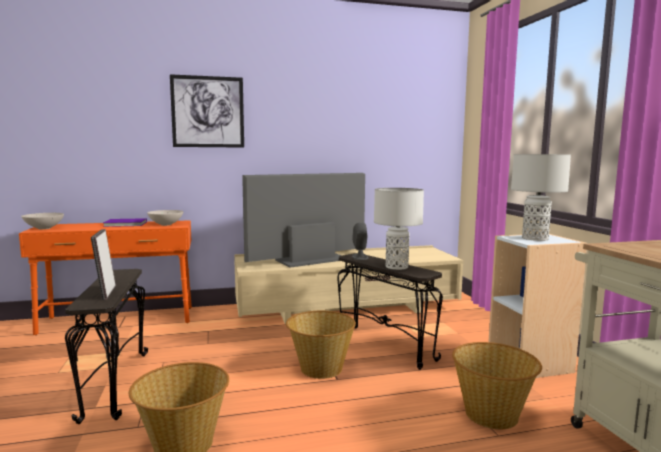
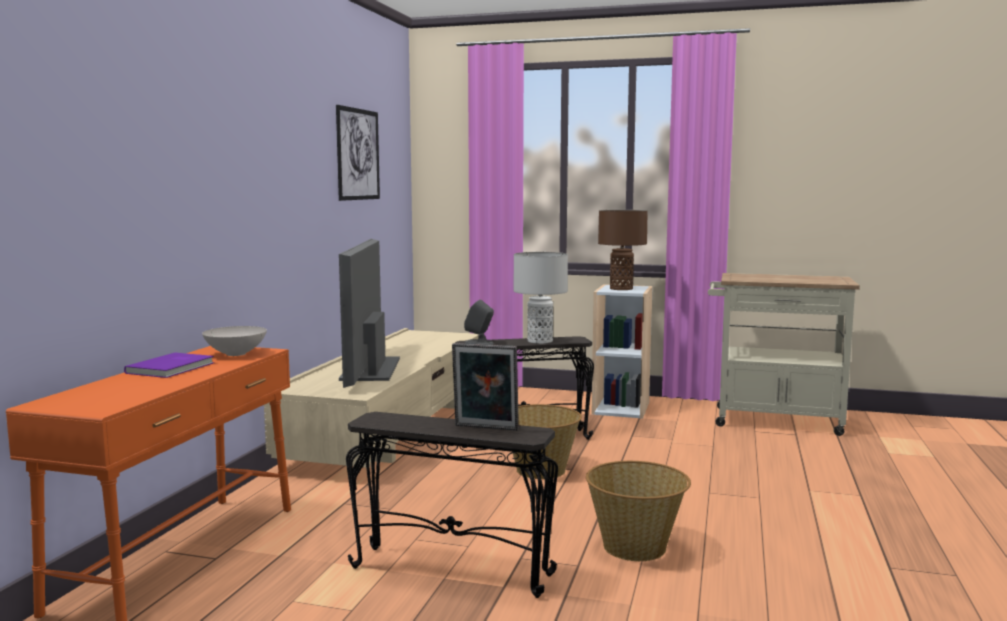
camera: 60 degrees left, 0 degrees up
(44, 228) = (88, 404): white bowl -> none
(208, 112) = (223, 150): picture -> picture (358, 154)
(492, 414) = (684, 439): basket -> none
(534, 238) = (620, 288): white table lamp -> brown table lamp

